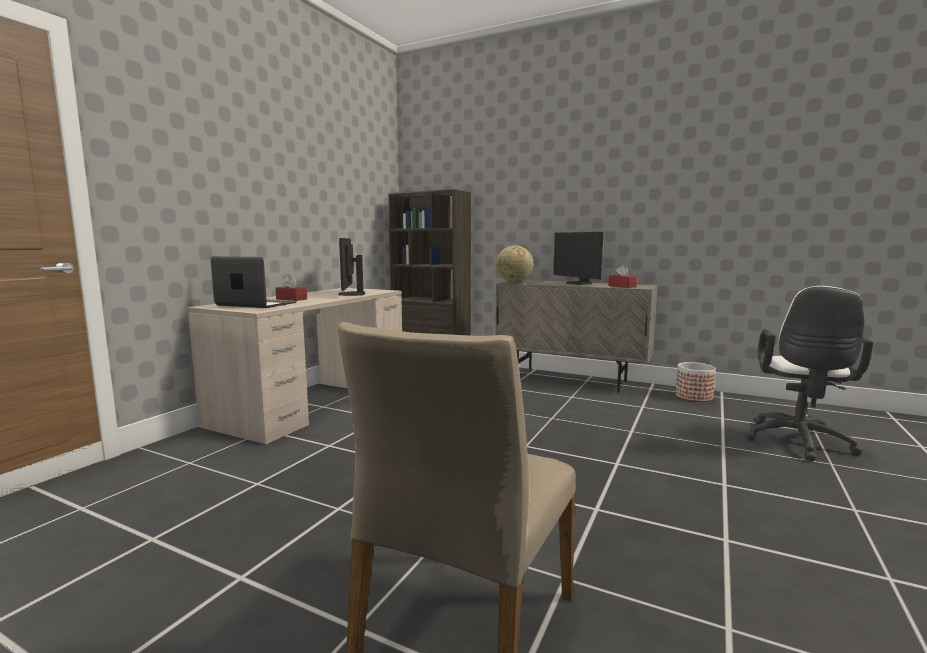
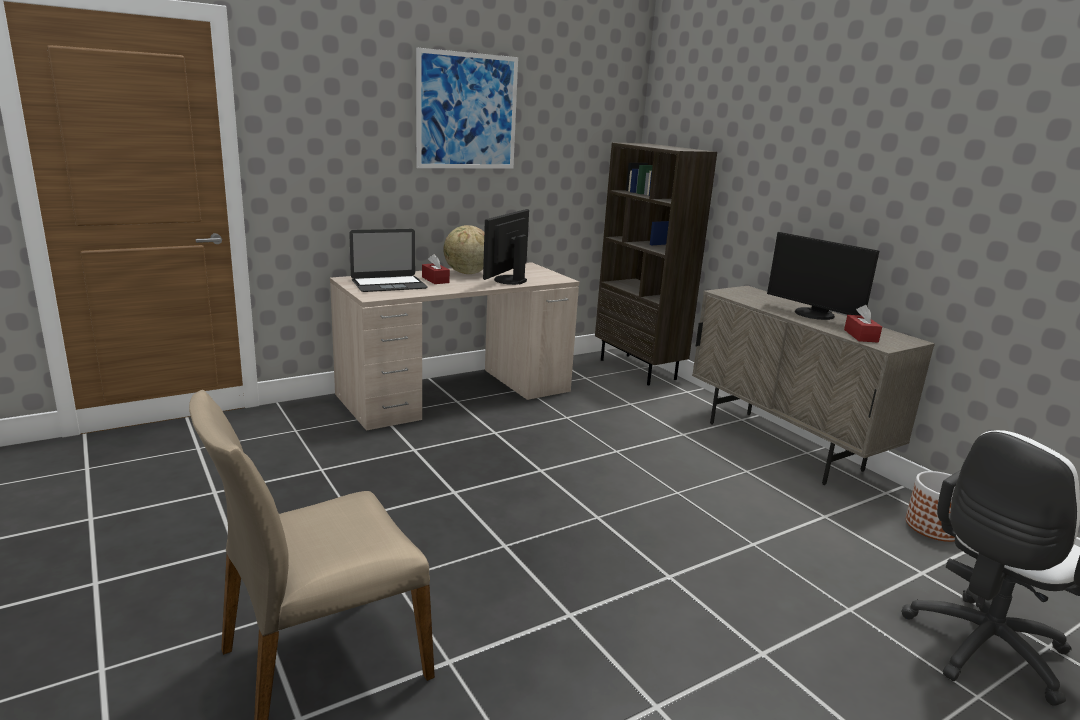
camera: 30 degrees right, 10 degrees up
(256, 304) = (389, 284): laptop -> laptop turned 105 degrees clockwise
(289, 159) = (467, 111): none -> picture
(514, 282) = (730, 294): globe -> globe (467, 273)
(577, 283) = (813, 314): monitor -> monitor turned 45 degrees counterclockwise

